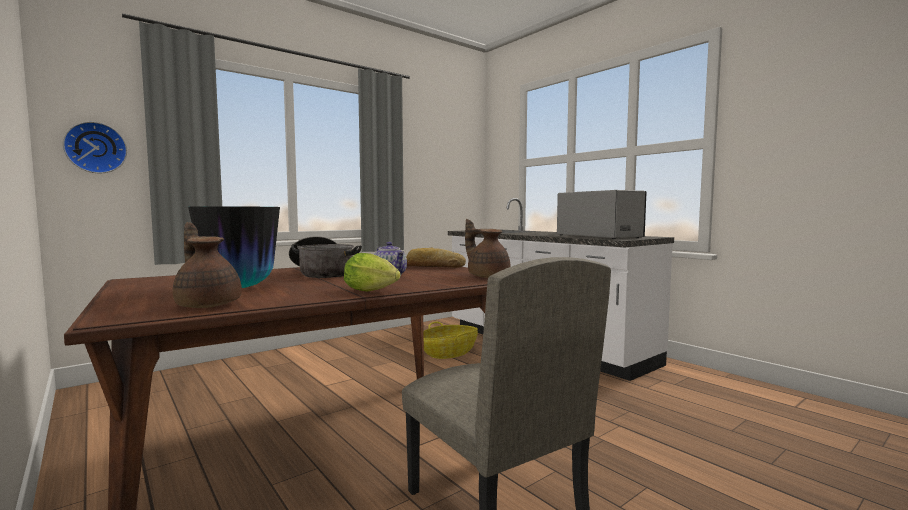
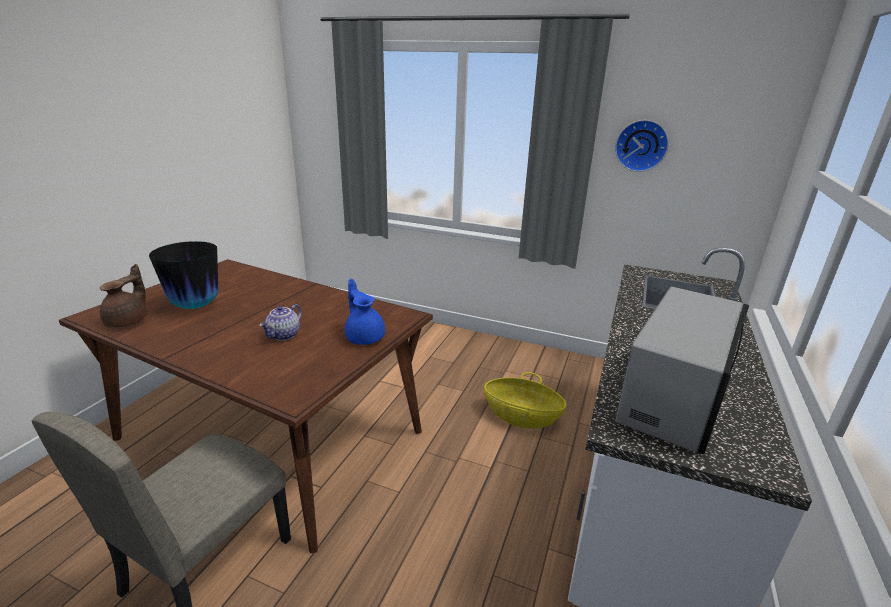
camera: 60 degrees right, 20 degrees up
(96, 148) = (319, 134): wall clock -> wall clock (641, 145)
(322, 273) = (284, 305): cooking pot -> none
(373, 291) = (188, 355): lettuce -> none
(434, 266) = (364, 337): bread -> blue teapot
(487, 276) = (303, 384): brown teapot -> none

